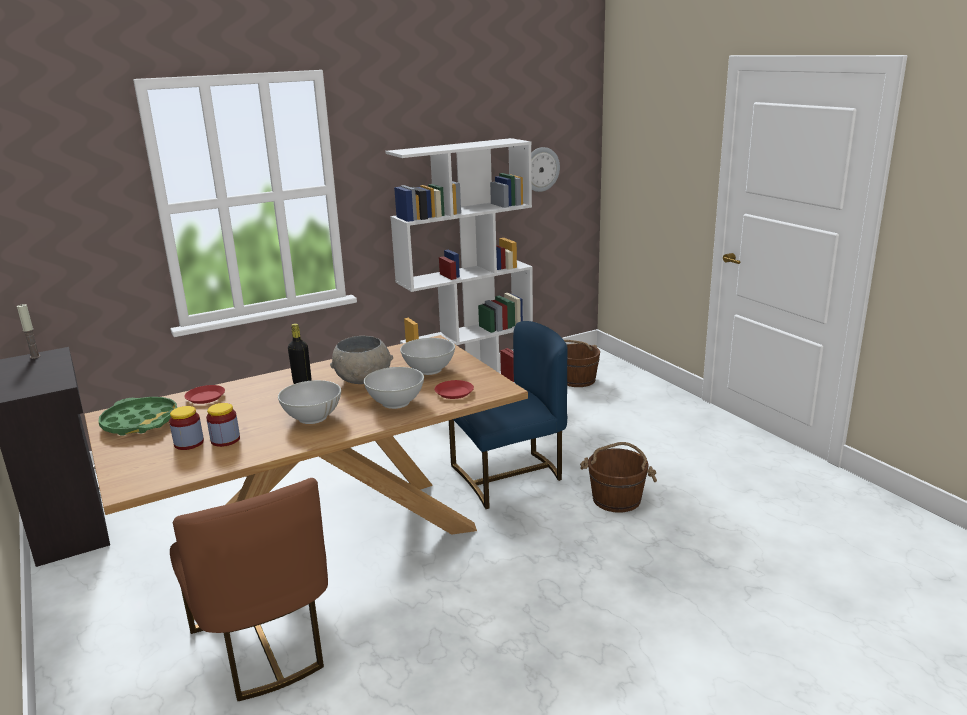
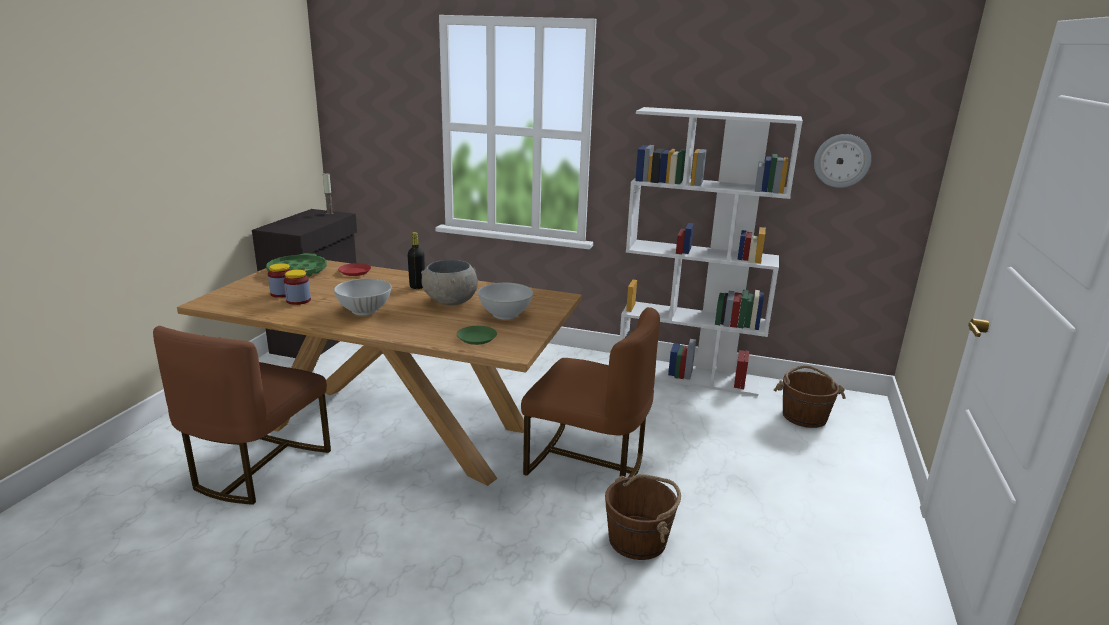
camera: 45 degrees right, 0 degrees up
(395, 403) = (426, 325): white bowl -> none
(454, 392) = (476, 338): red plate -> green plate
(509, 476) = (587, 461): blue chair -> brown chair

